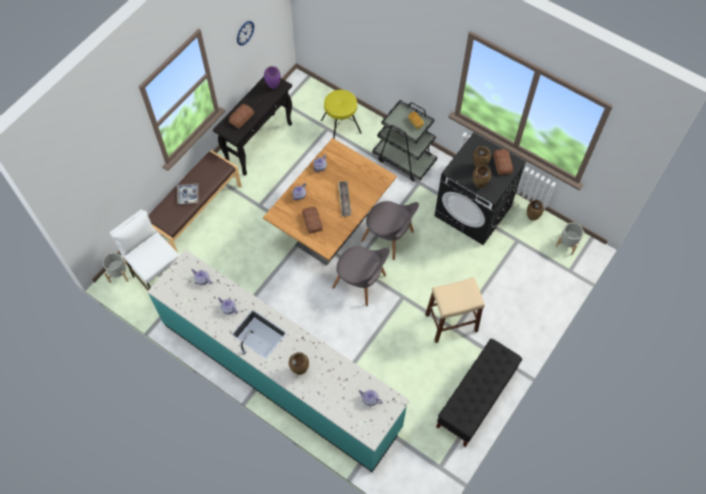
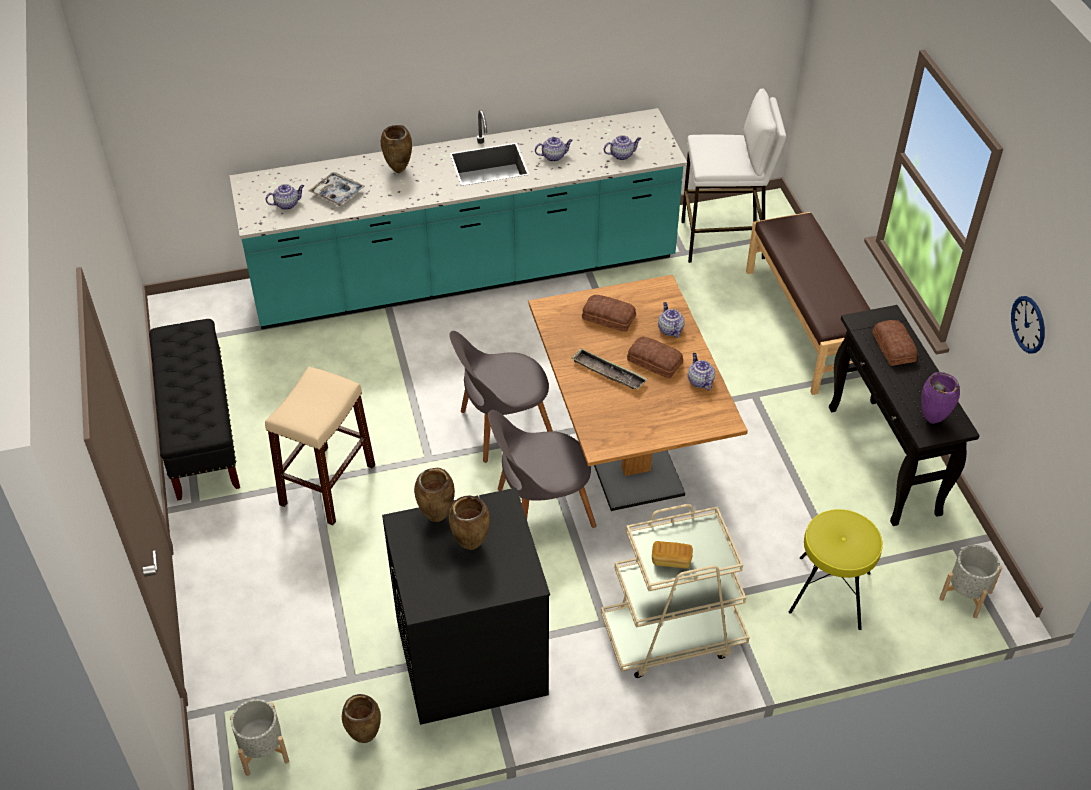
camera: 130 degrees right, 15 degrees down
(119, 273) = (772, 211): grey planter -> grey planter (965, 595)
(188, 195) = (811, 265): tray -> tray (337, 193)
(404, 159) = (672, 636): black cart -> beige cart
(502, 163) = (441, 585): bread -> bread (654, 362)

